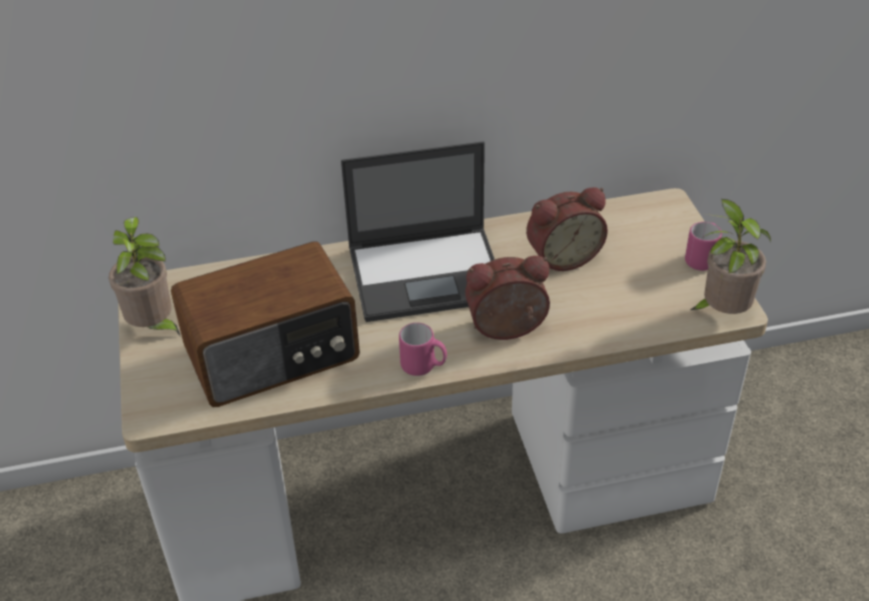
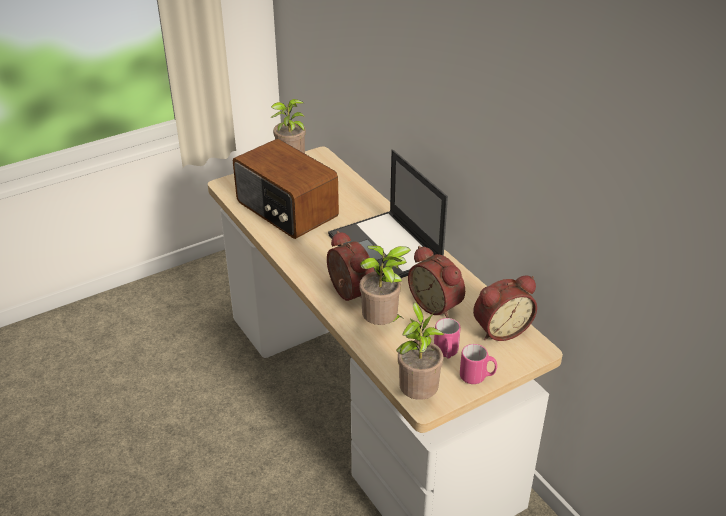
camera: 70 degrees right, 5 degrees down
(424, 366) = (299, 265): pink mug -> pink mug (446, 353)
(584, 312) = (382, 324): none -> potted plant
(625, 220) = (500, 329): none -> alarm clock

